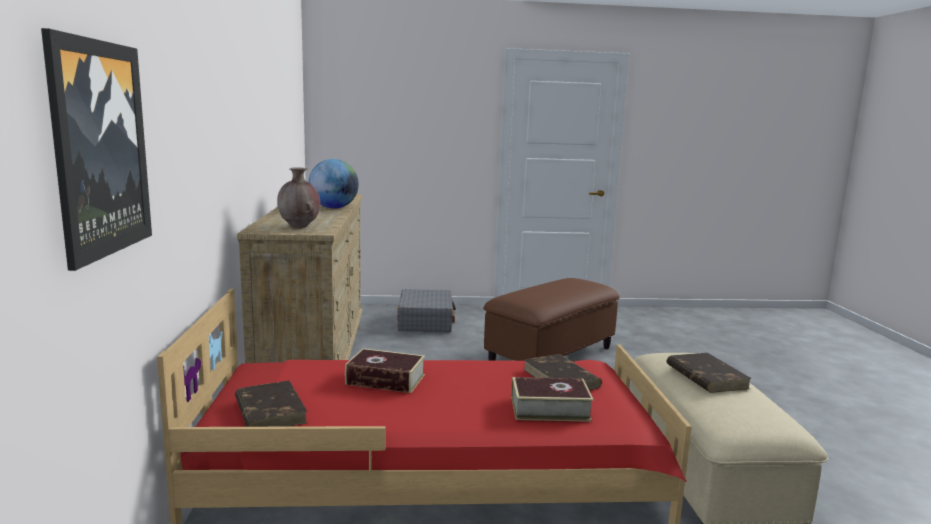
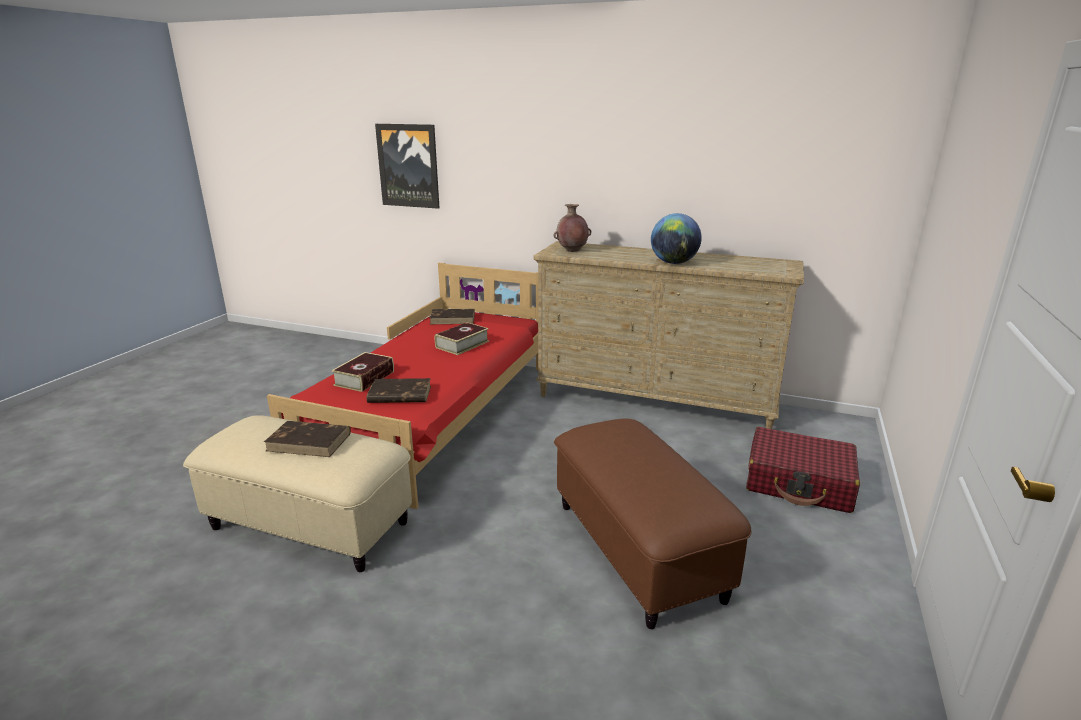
camera: 115 degrees right, 10 degrees up
(425, 321) = (799, 483): grey suitcase -> red suitcase

